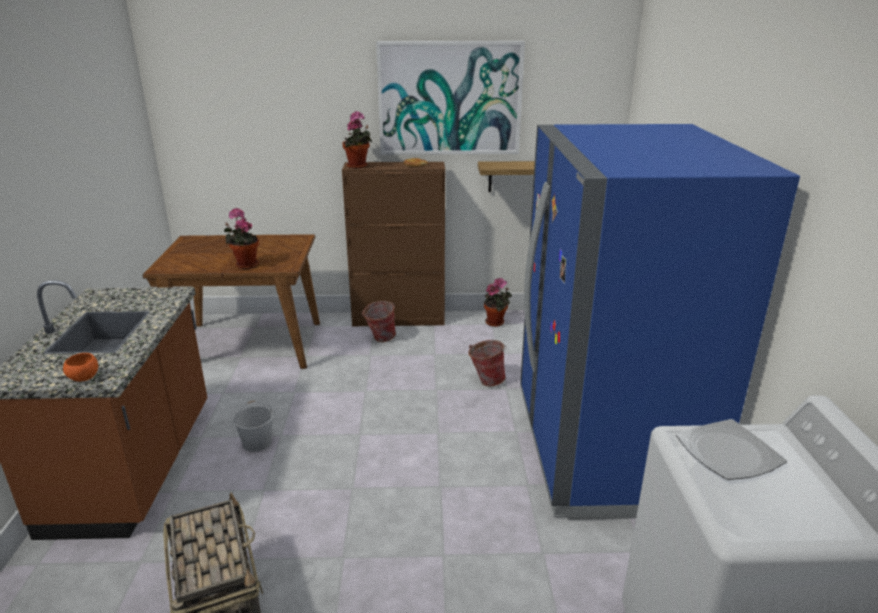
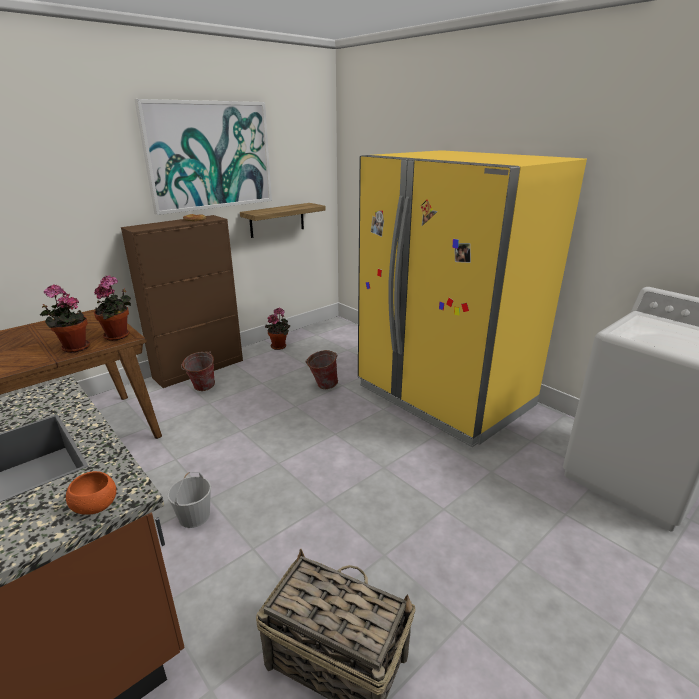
camera: 40 degrees left, 0 degrees up
(358, 166) = (144, 228): potted plant -> potted plant (119, 336)
(604, 450) = (444, 396): blue fridge -> yellow fridge
(727, 452) = (646, 331): plate -> none

